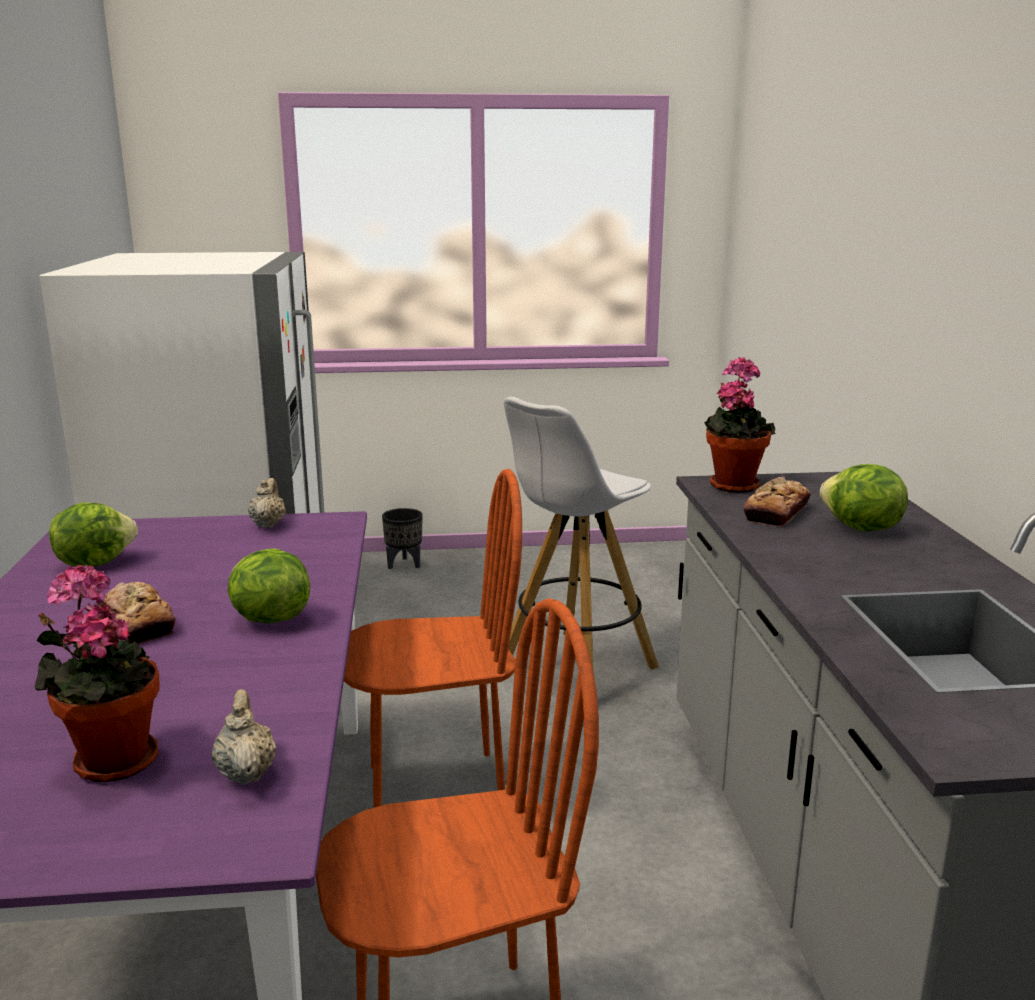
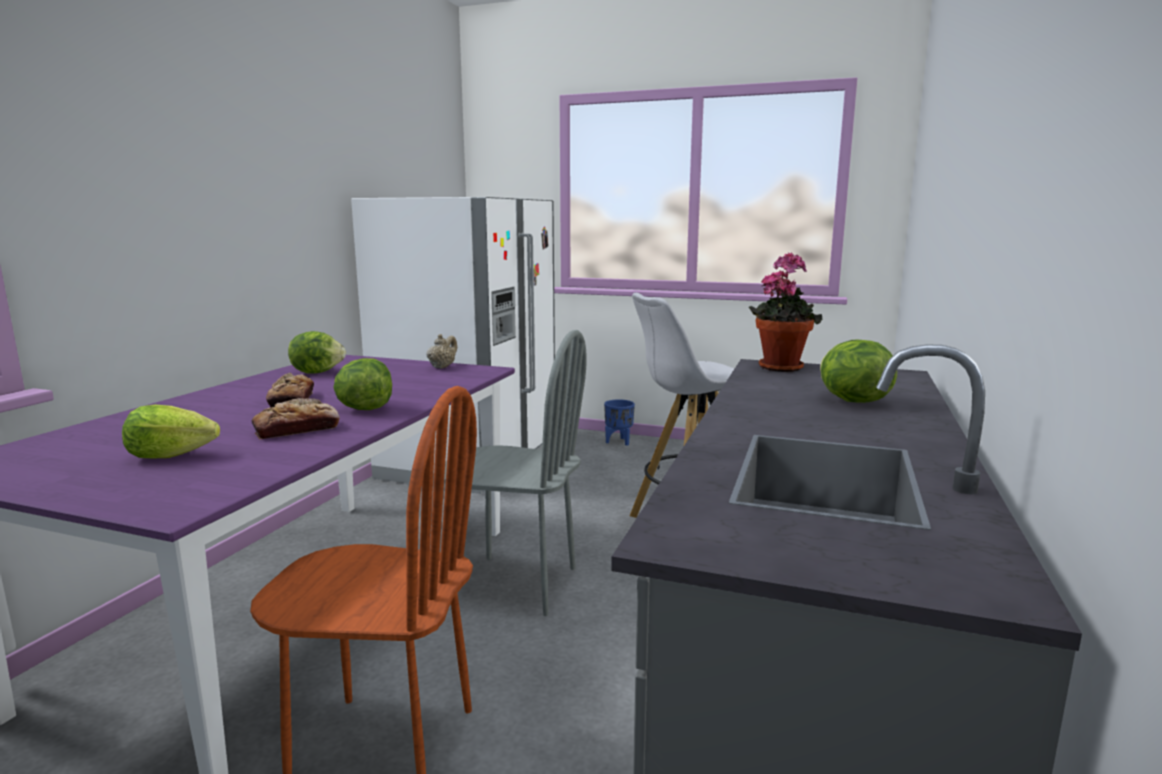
camera: 25 degrees right, 5 degrees down
(110, 759) = (170, 455): potted plant -> lettuce
(246, 772) = (224, 475): beige teapot -> none
(404, 564) = (619, 442): black planter -> blue planter
(436, 792) = (515, 584): brown chair -> grey chair
(776, 512) = (789, 384): bread -> bread (297, 430)

